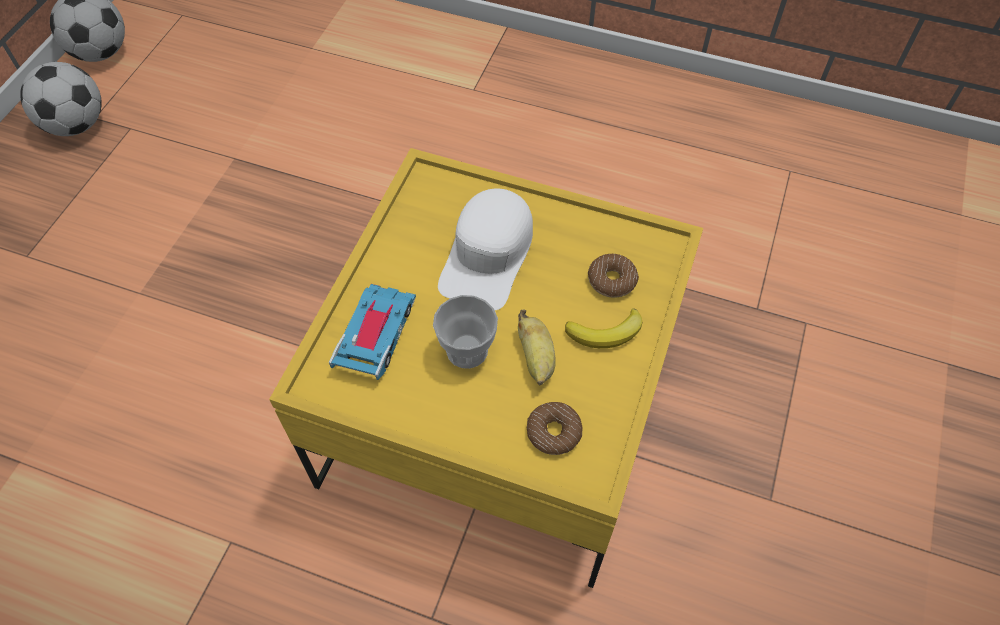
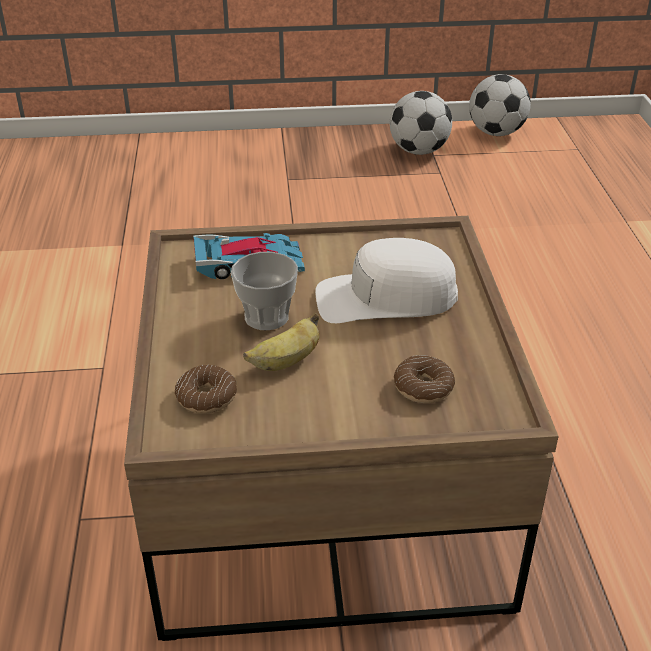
camera: 65 degrees right, 20 degrees down
(500, 409) = (326, 491): yellow coffee table -> brown coffee table
(606, 332) = (351, 401): banana -> none

